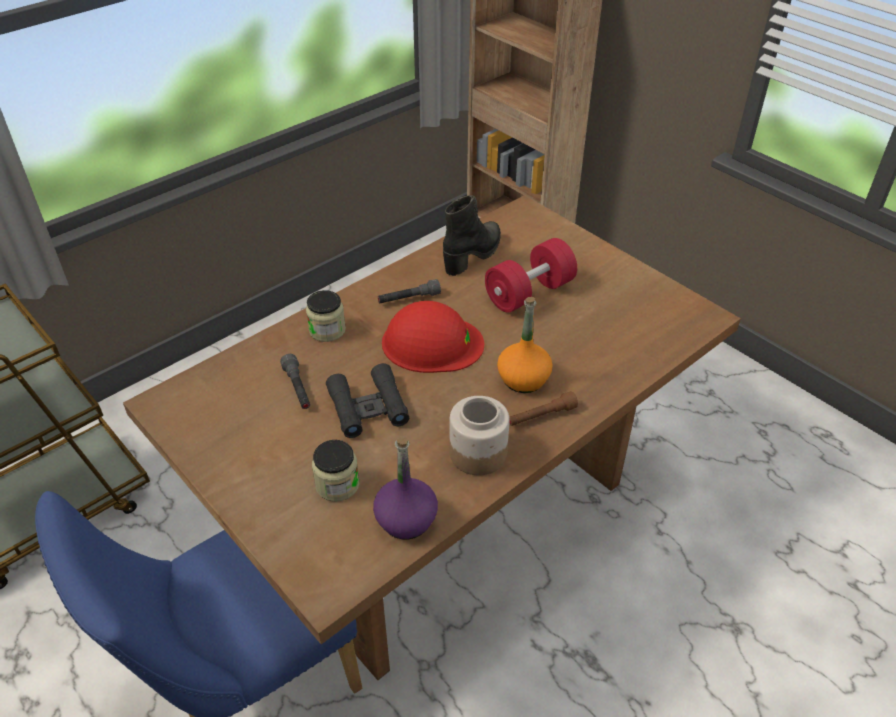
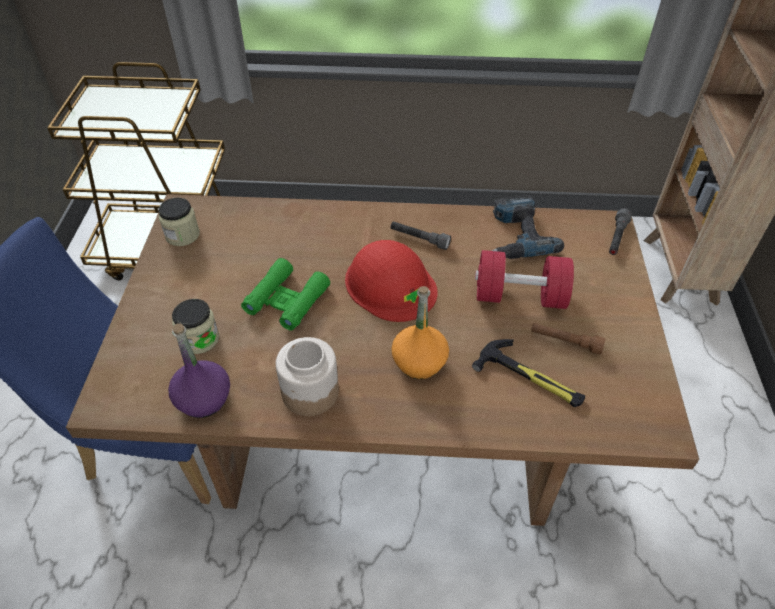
camera: 45 degrees right, 5 degrees up
(298, 388) = (264, 254): grey flashlight -> grey flashlight (616, 238)
(327, 330) = (334, 226): jar -> jar (182, 235)
(368, 407) = (287, 300): black binoculars -> green binoculars
(473, 255) = (515, 236): black boot -> power drill
(541, 416) = (392, 402): brown flashlight -> brown flashlight (565, 342)
(602, 338) = (530, 378): none -> hammer

